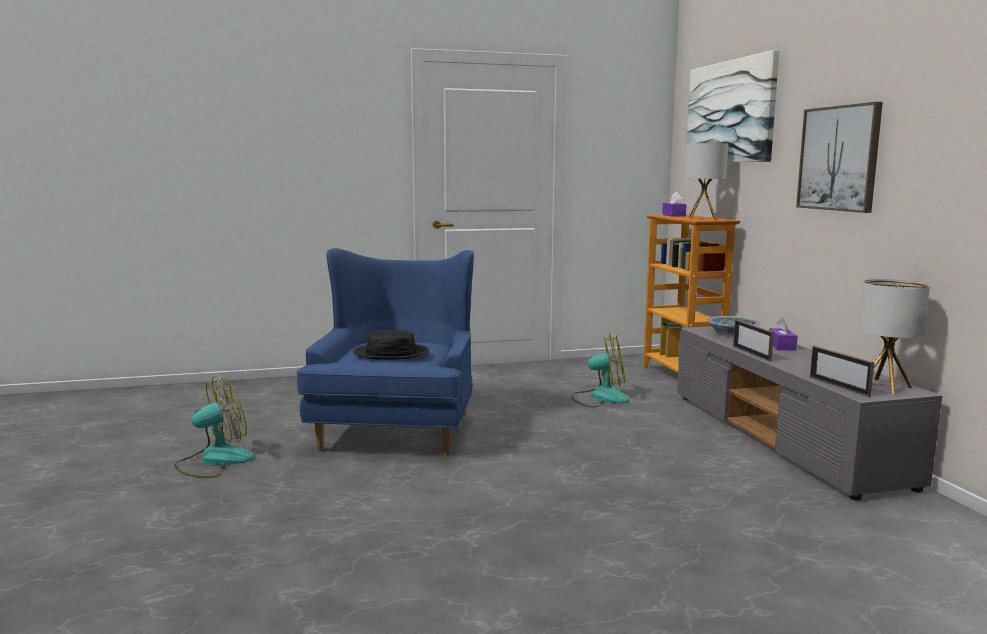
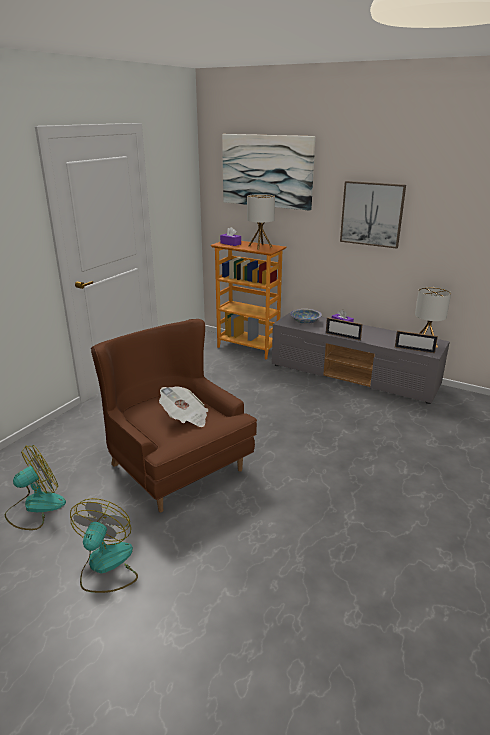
camera: 45 degrees left, 15 degrees up
(391, 353) = (185, 418): black hat -> newspaper
(398, 429) = (174, 465): blue armchair -> brown armchair
(600, 397) = (236, 382): fan -> fan (35, 507)

